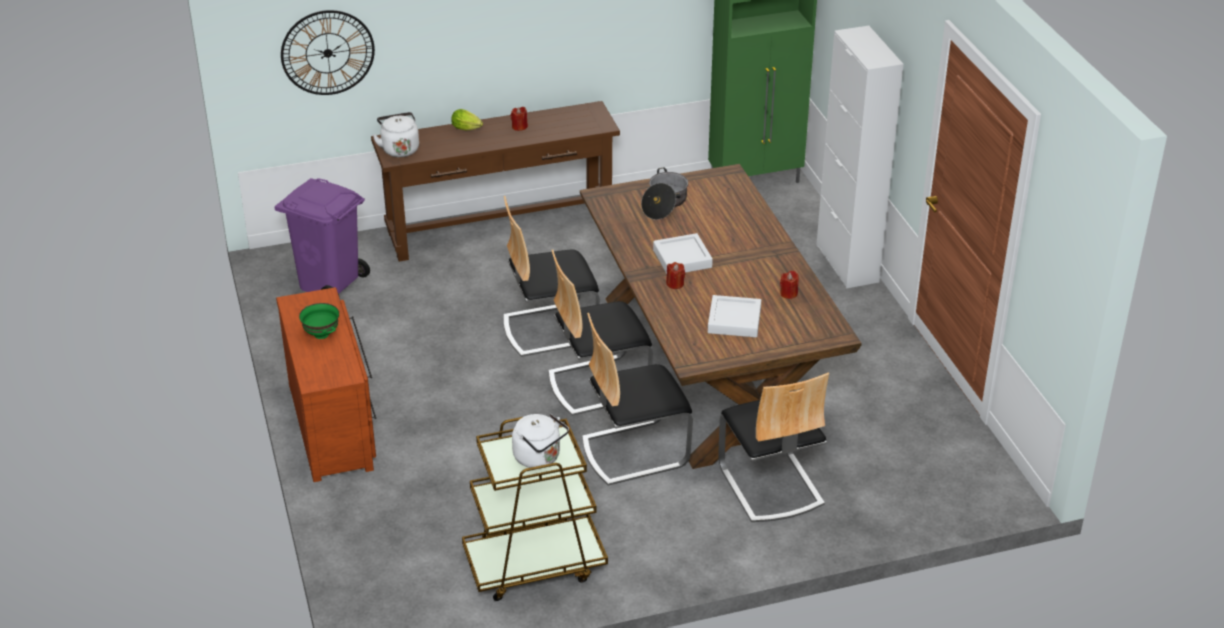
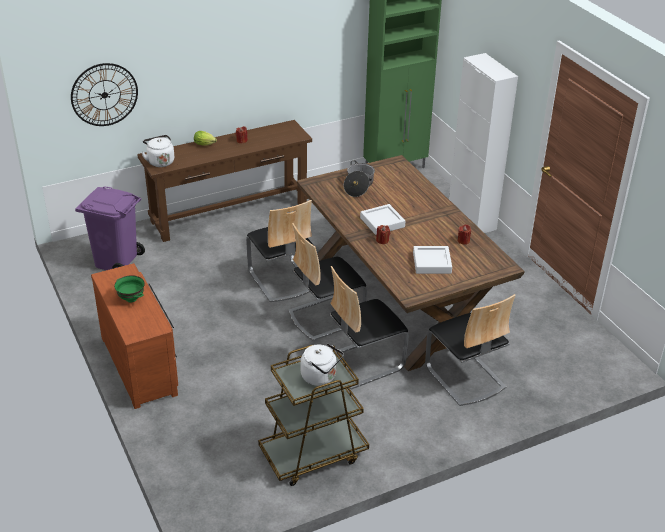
camera: 10 degrees left, 0 degrees up
(549, 328) = (281, 280): chair -> chair turned 90 degrees counterclockwise

